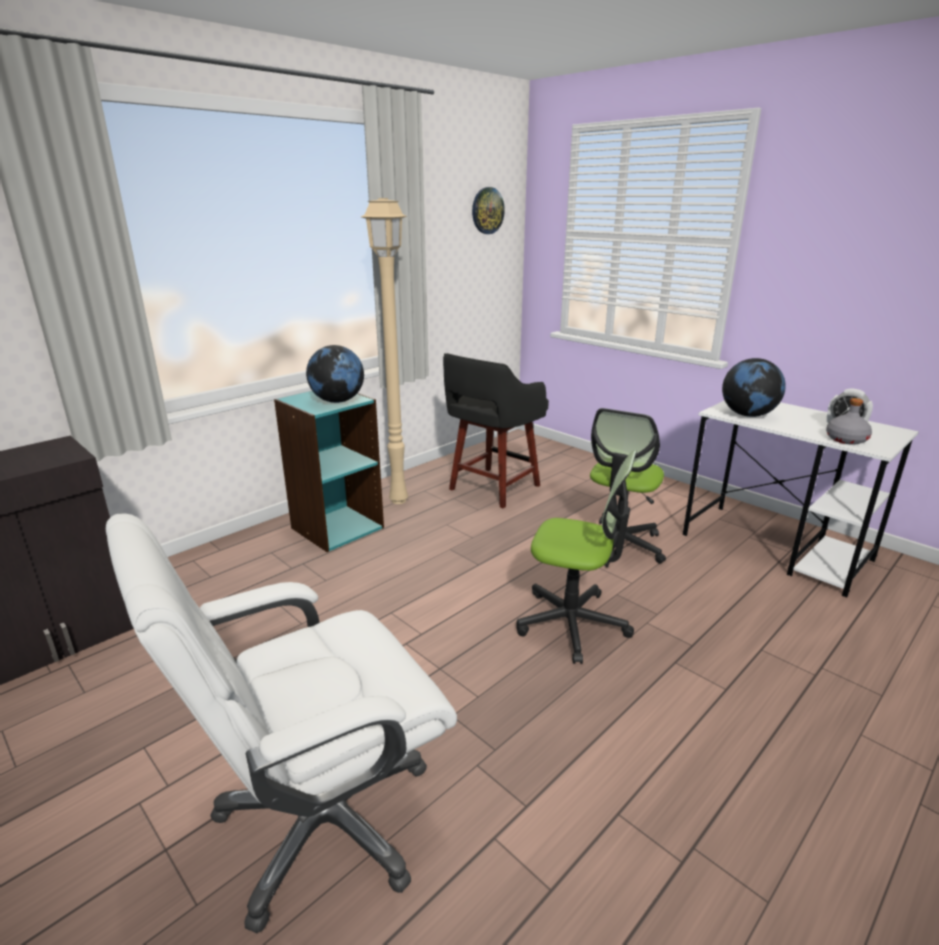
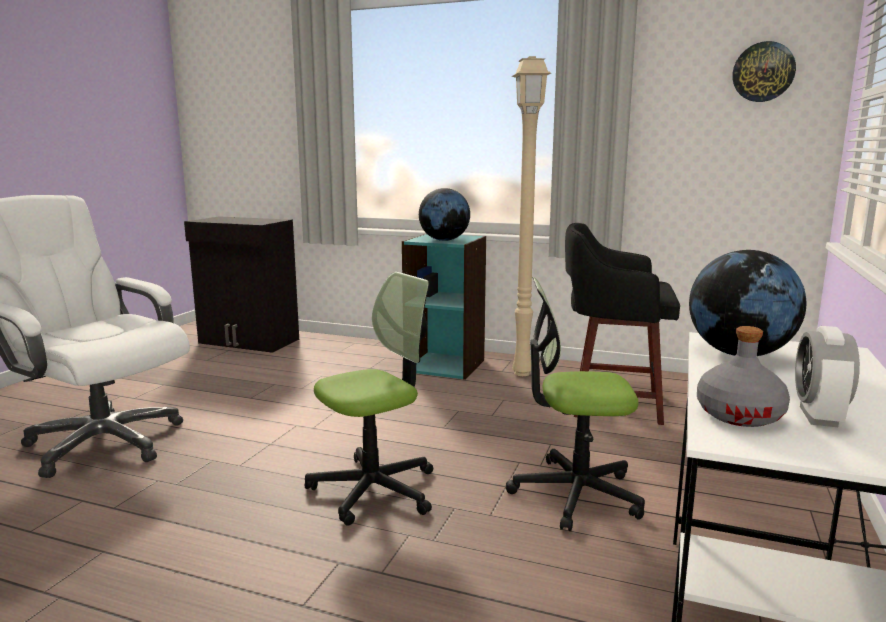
camera: 65 degrees right, 10 degrees down
(572, 623) = (374, 490): office chair -> office chair turned 120 degrees counterclockwise

